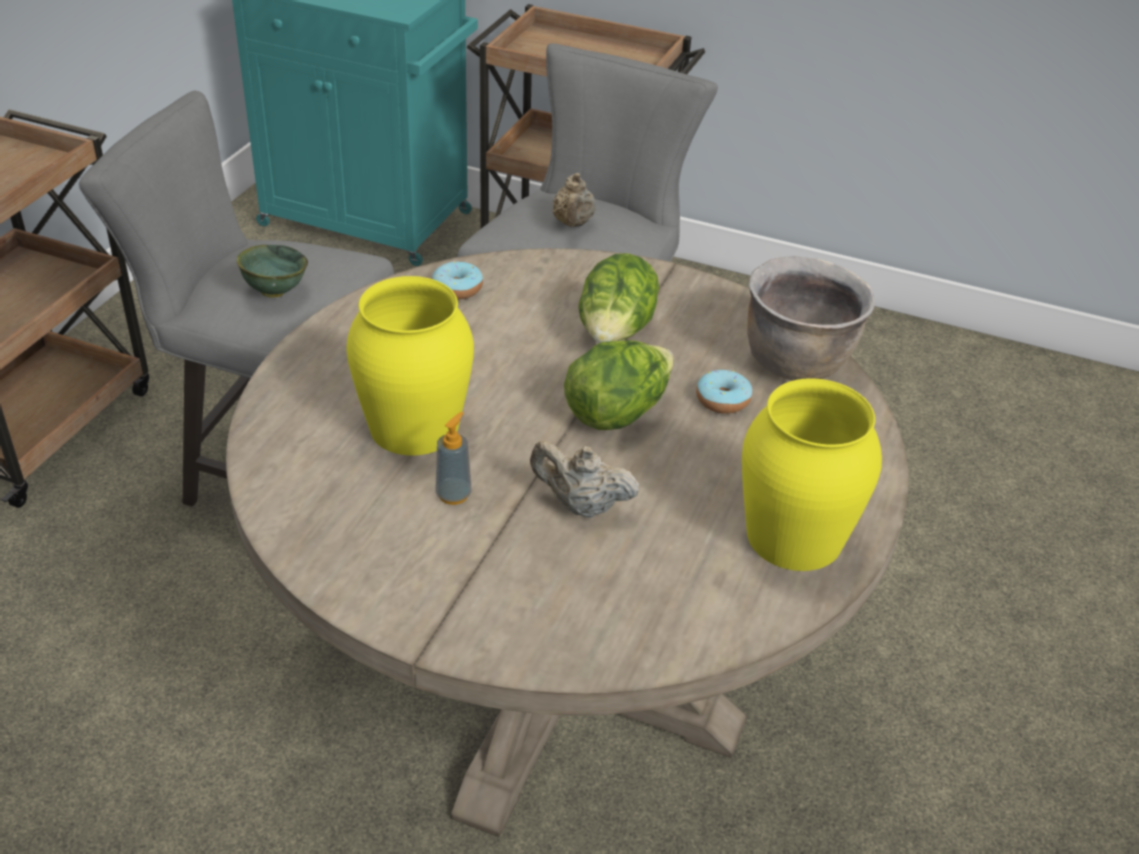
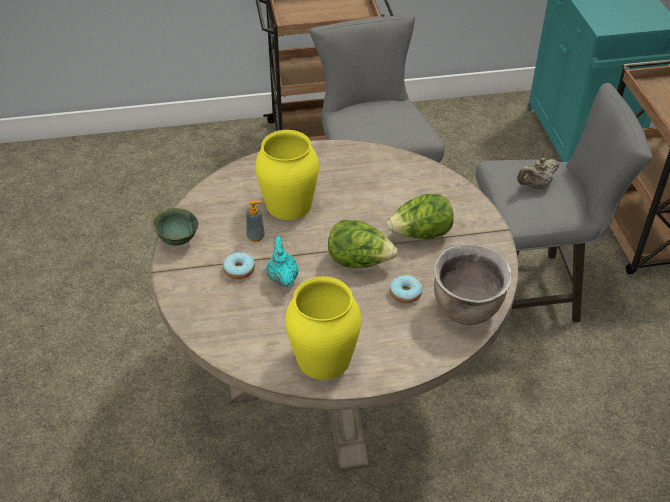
camera: 60 degrees right, 5 degrees up
(274, 291) = (368, 125): green bowl -> green bowl (178, 240)
(457, 289) = (401, 169): donut -> donut (239, 270)
(581, 506) = (282, 278): beige teapot -> turquoise teapot

